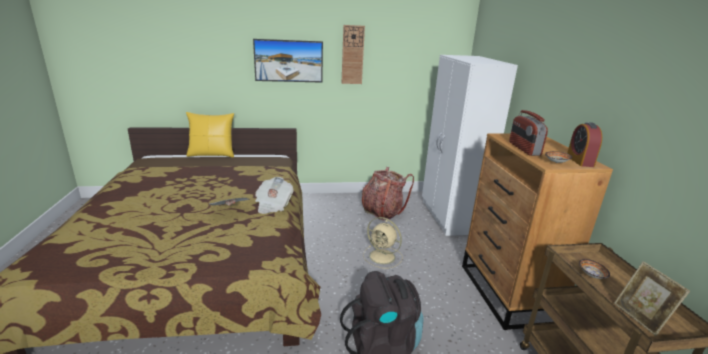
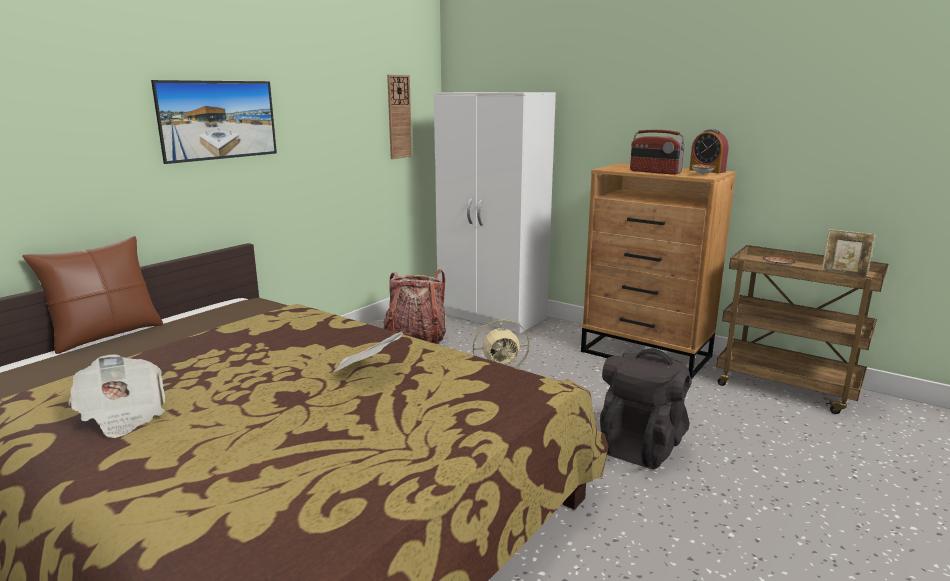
camera: 45 degrees left, 5 degrees down
(212, 154) = (106, 335): yellow pillow -> brown pillow
(273, 205) = (402, 342): newspaper -> newspaper (123, 416)
(352, 55) = (312, 103): wall clock -> wall clock (399, 117)

